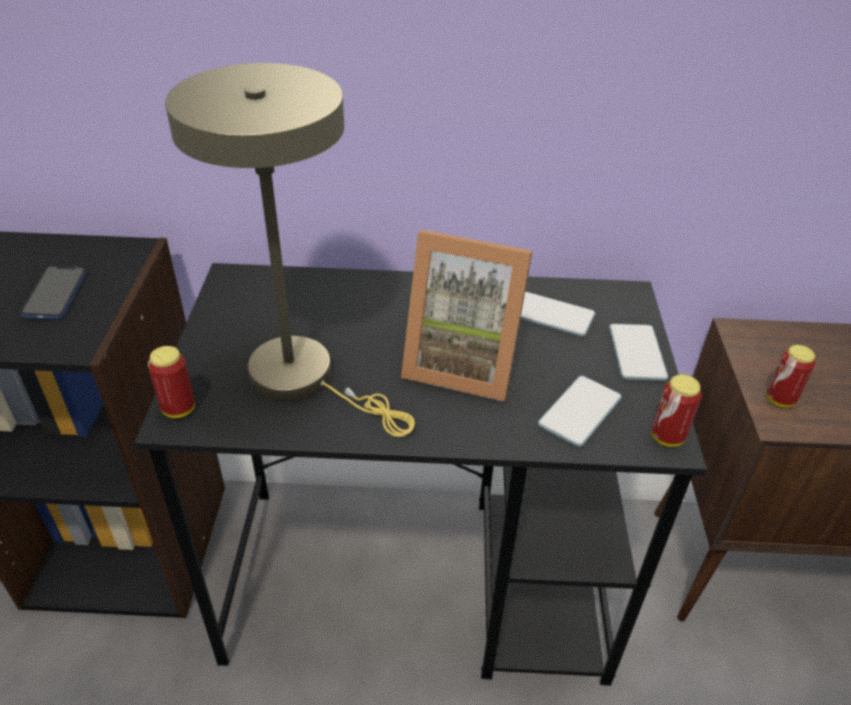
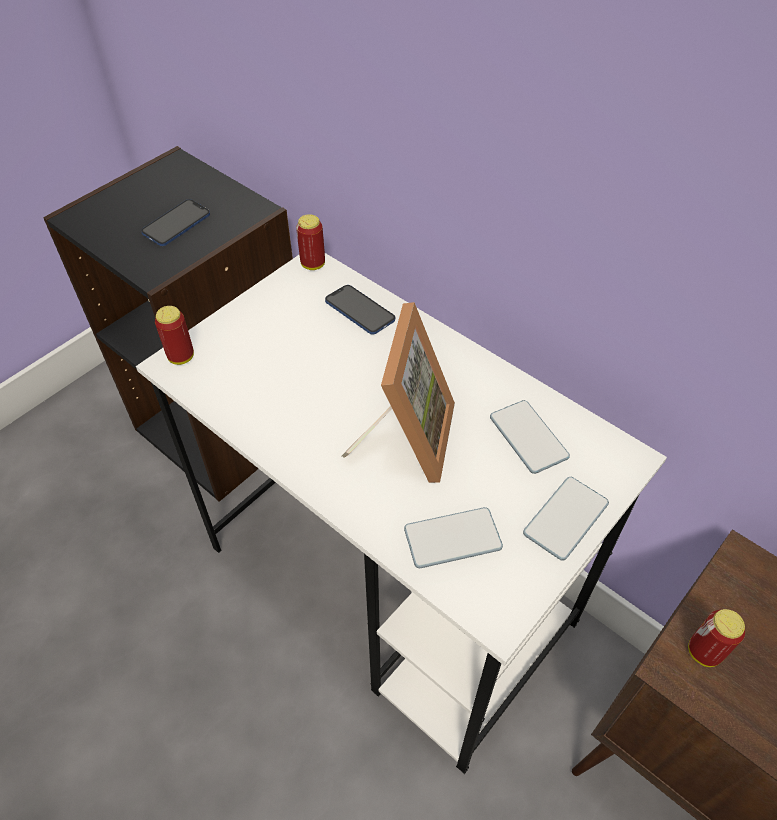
camera: 40 degrees right, 10 degrees up
(304, 379) = (278, 381): beige table lamp -> none
(317, 292) = (360, 311): none -> phone
(422, 581) = (391, 586): black desk -> white desk
(462, 363) = (405, 437): picture frame -> picture frame turned 135 degrees counterclockwise
(667, 437) = (502, 610): can -> can (313, 264)

